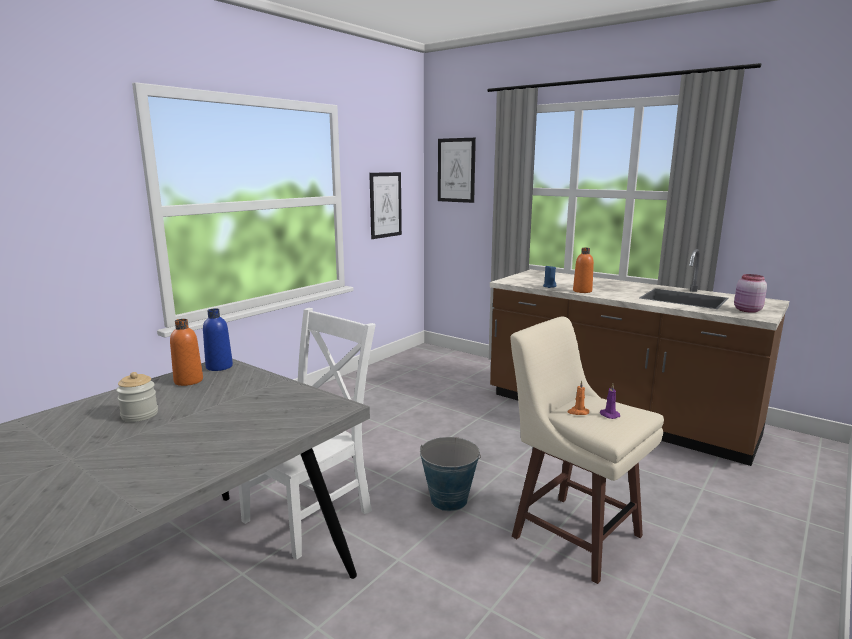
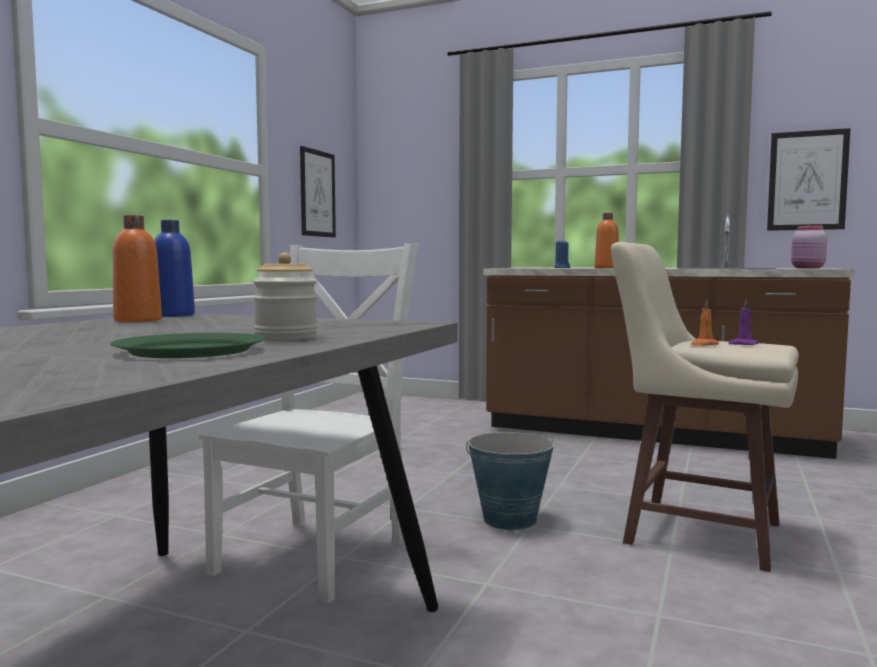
camera: 15 degrees left, 10 degrees down
(140, 415) = (91, 333): jar -> jar (286, 337)
(153, 470) = (190, 351): none -> green plate
(456, 170) = (404, 157): picture -> picture (807, 180)

